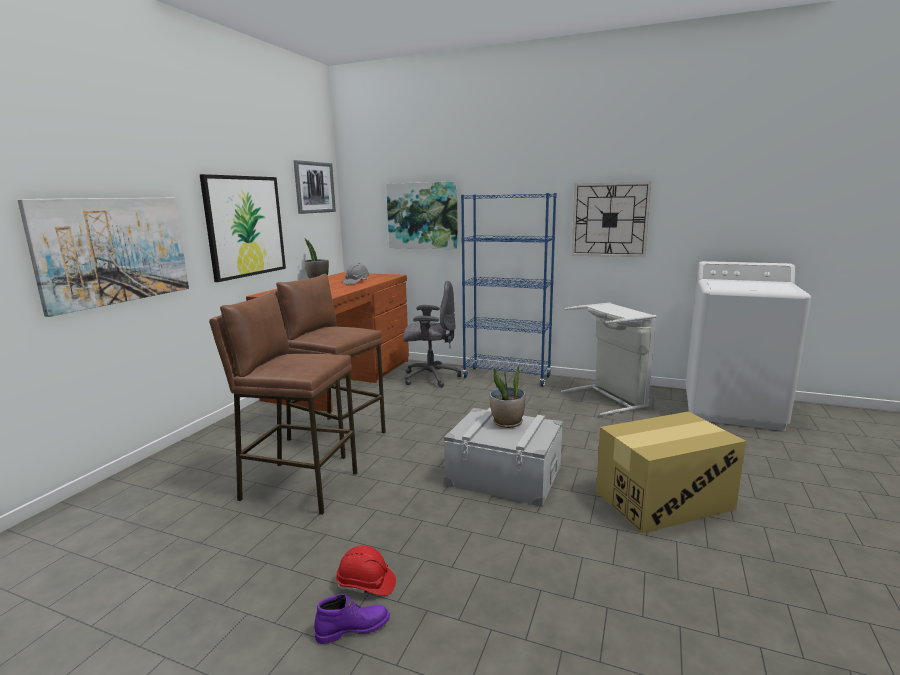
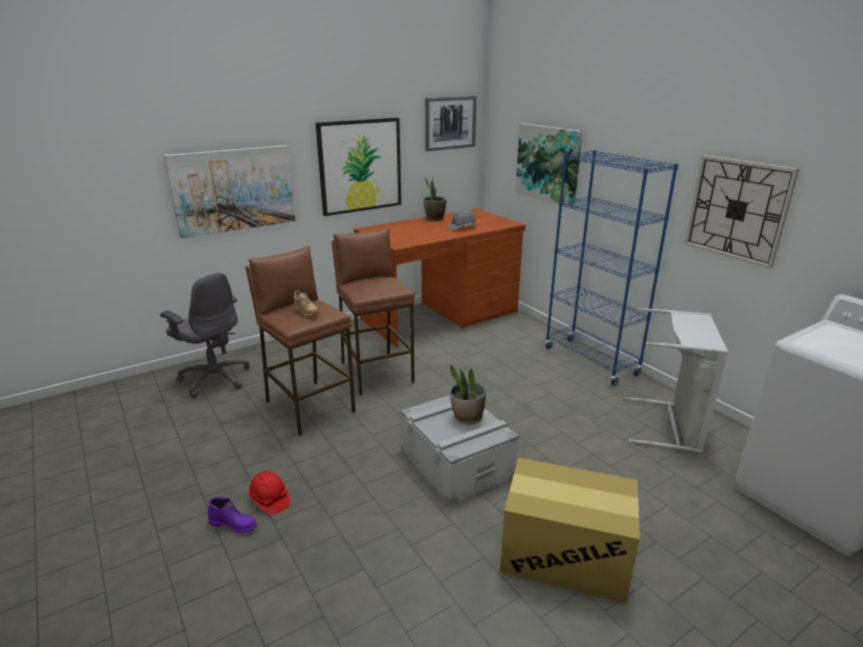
camera: 35 degrees right, 10 degrees up
(302, 361) = (306, 313): none -> beige shoe
(430, 377) = (515, 338): grey office chair -> grey office chair (214, 379)

